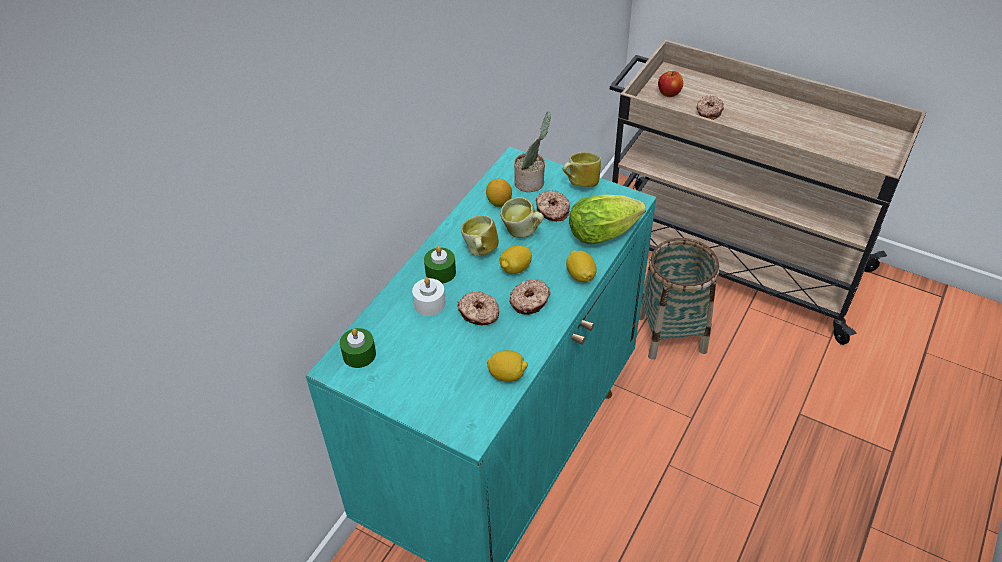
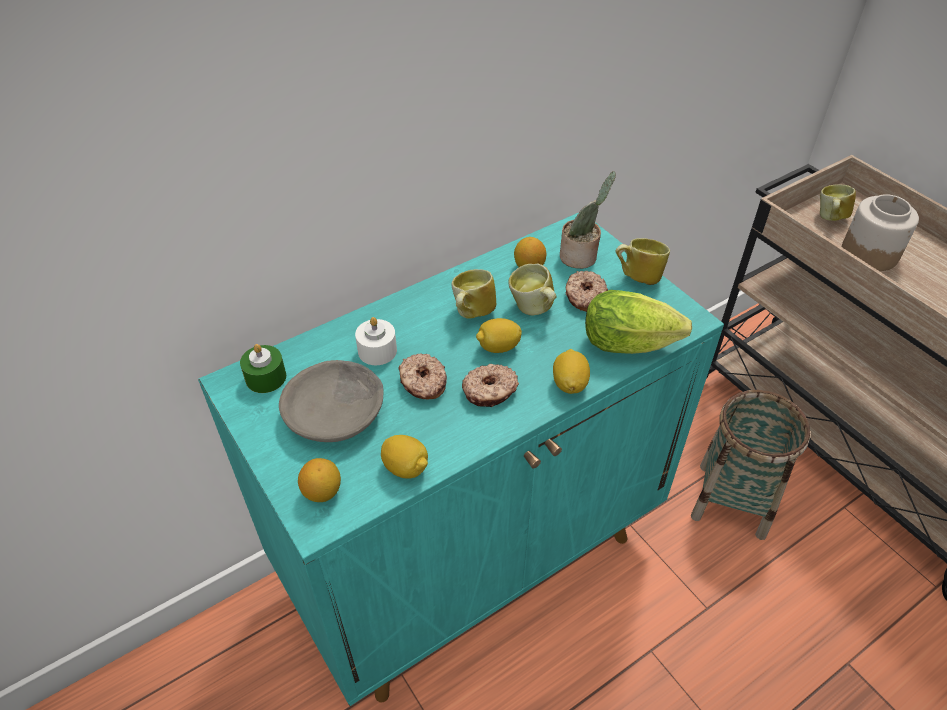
camera: 25 degrees right, 0 degrees up
(431, 358) = (336, 412): none -> grey bowl
(440, 272) = (413, 320): green candle -> none
(461, 414) = (322, 492): none -> lemon
(669, 93) = (829, 219): apple -> mug
(708, 111) = (869, 253): donut -> jar

